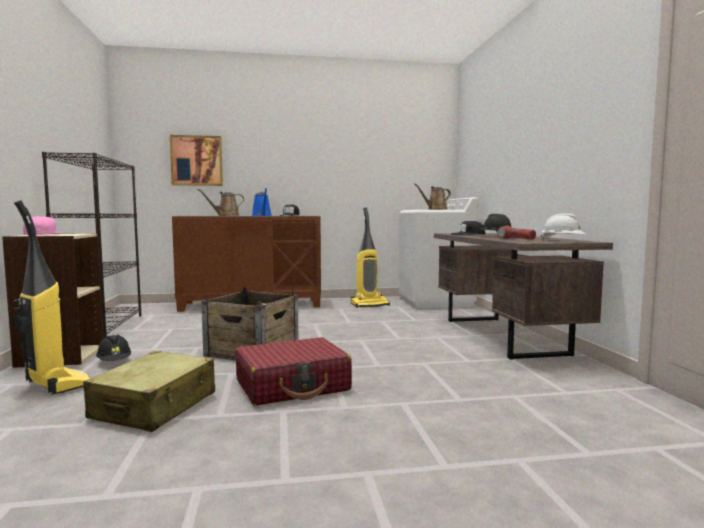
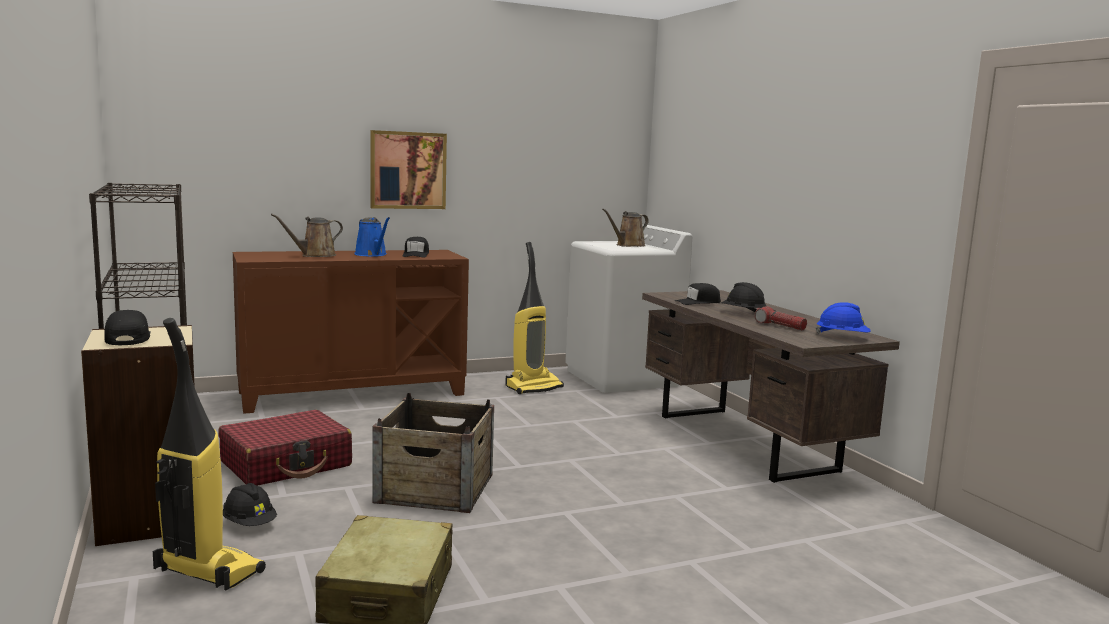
camera: 15 degrees left, 5 degrees up
(43, 234) = (128, 338): pink cap -> black cap
(197, 161) = (256, 160): picture -> picture (408, 170)
(293, 385) = (540, 546): red suitcase -> red suitcase (287, 464)
(562, 241) = (842, 337): white hard hat -> blue hard hat

